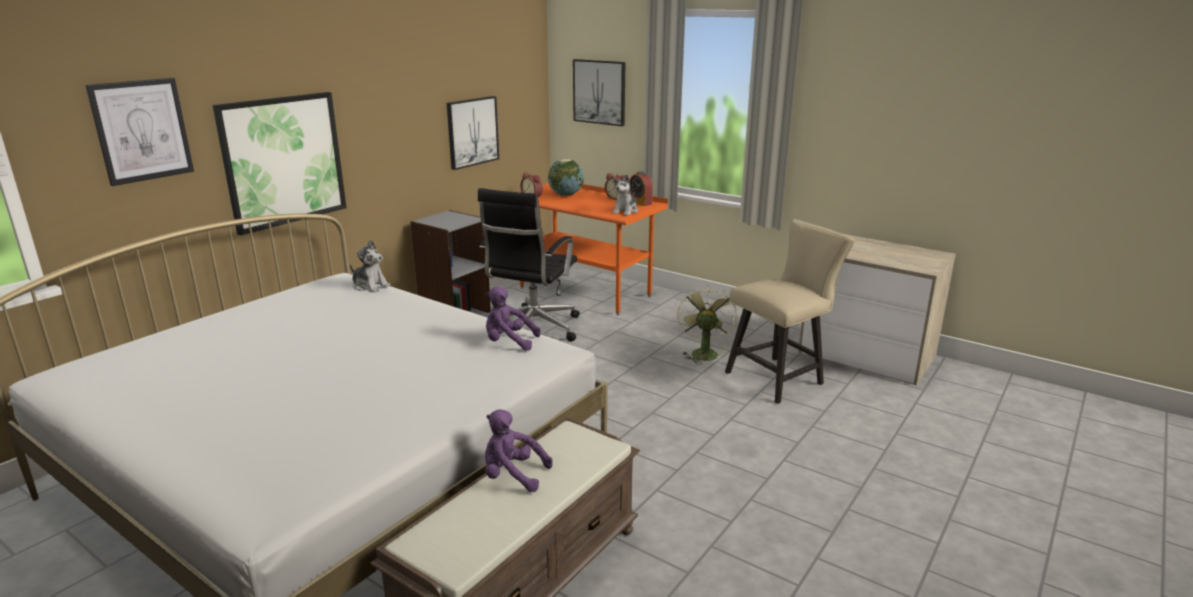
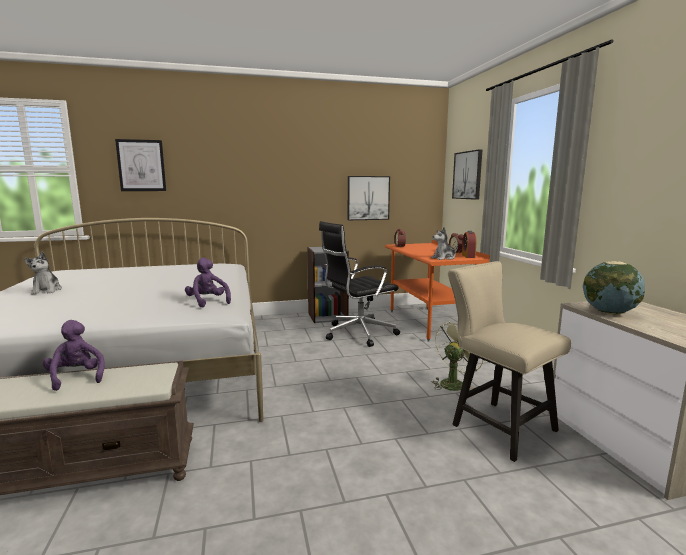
camera: 40 degrees right, 10 degrees down
(283, 161) = (222, 194): picture -> none
(370, 286) = (226, 268): plush toy -> plush toy (46, 290)
(566, 195) = (425, 248): globe -> globe (609, 312)
(780, 377) = (496, 425): beige chair -> beige chair turned 135 degrees counterclockwise

